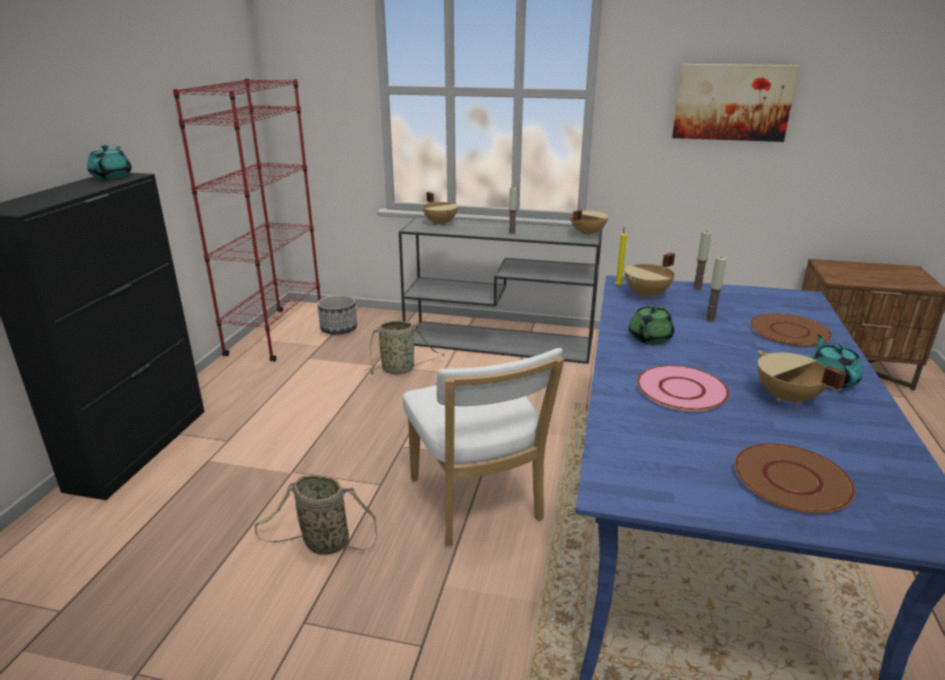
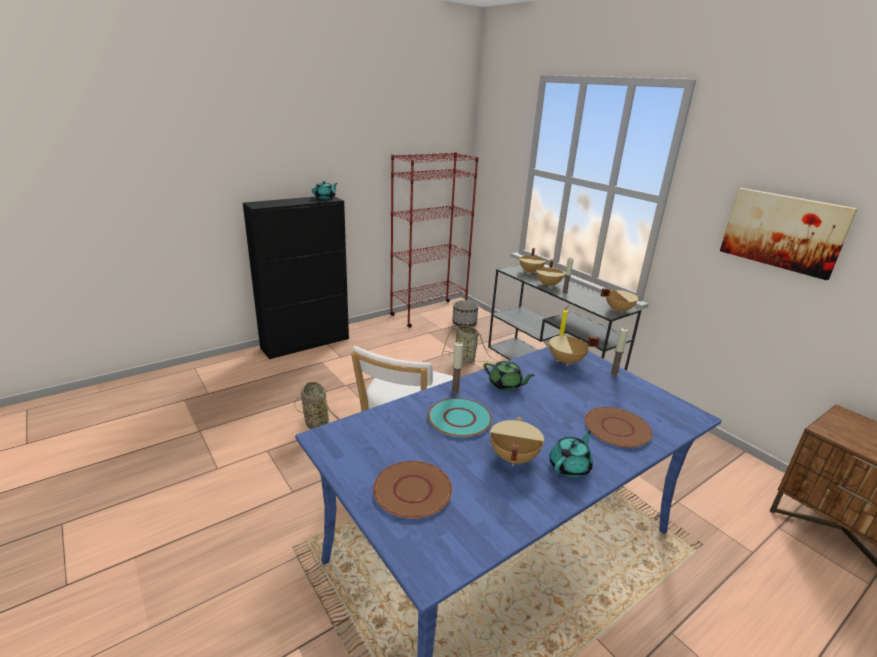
camera: 40 degrees right, 0 degrees up
(483, 231) = (548, 285): none -> beige cooking pot
(649, 338) = (506, 385): green teapot -> green teapot turned 135 degrees counterclockwise
(681, 389) = (459, 418): pink plate -> turquoise plate
(710, 319) = (574, 394): candle -> candle (455, 391)

